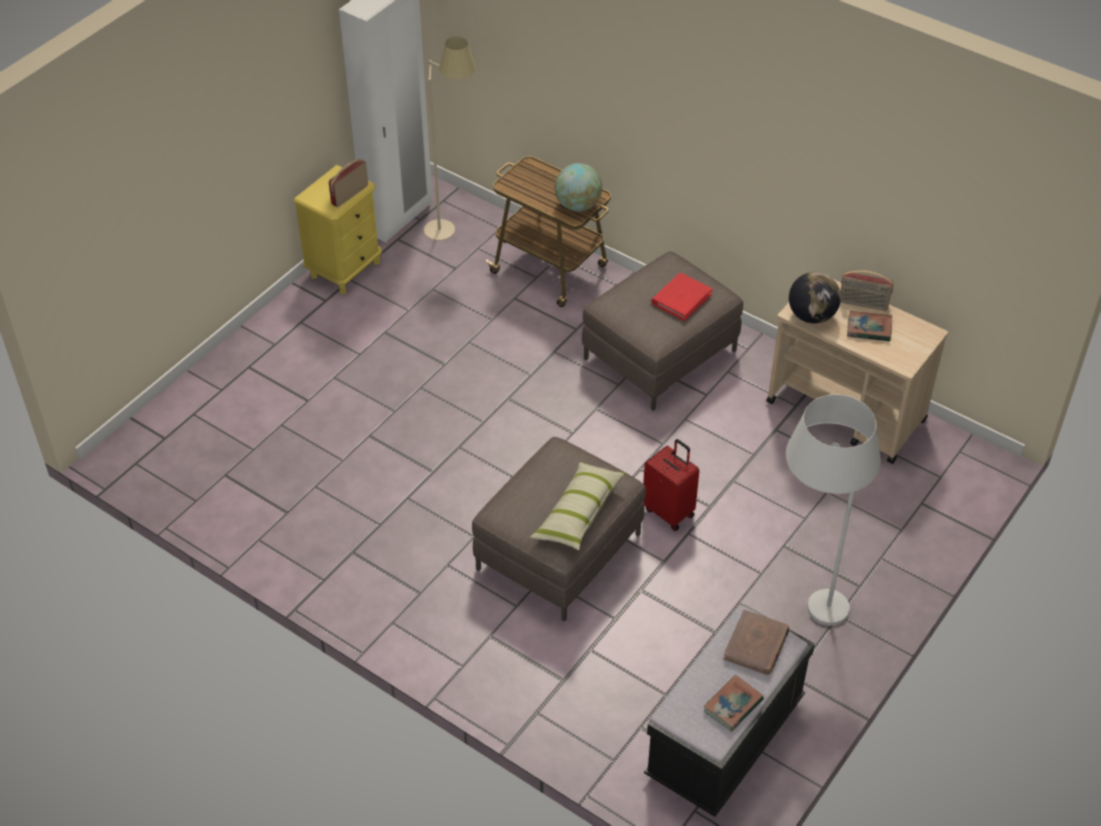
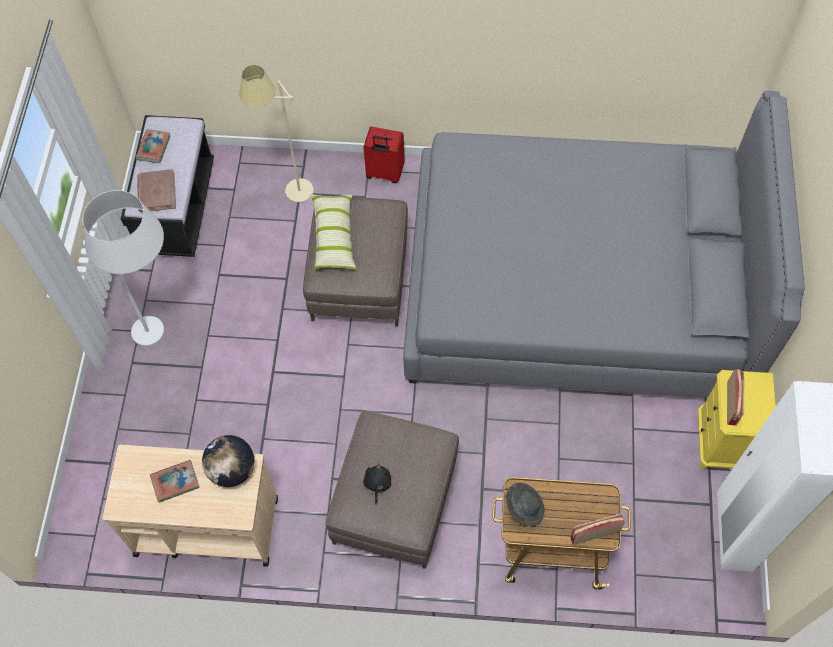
camera: 150 degrees right, 15 degrees up
(351, 433) = (575, 290): none -> grey bed
(453, 226) = (677, 550): beige floor lamp -> beige floor lamp (290, 199)
(578, 205) = (524, 507): globe -> grey hat
(669, 511) = (300, 350): red suitcase -> red suitcase (384, 173)
(681, 299) = (377, 484): red book -> black plush toy
(863, 304) = (192, 510): radio -> radio (594, 533)

